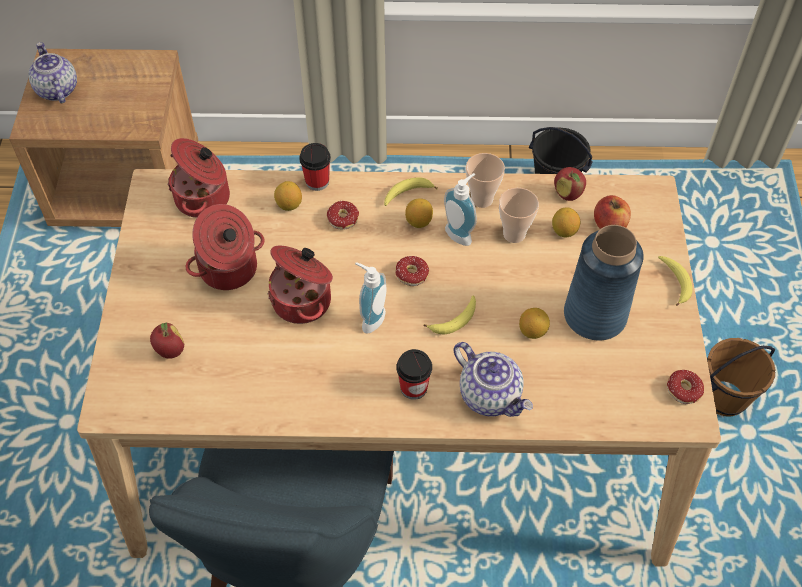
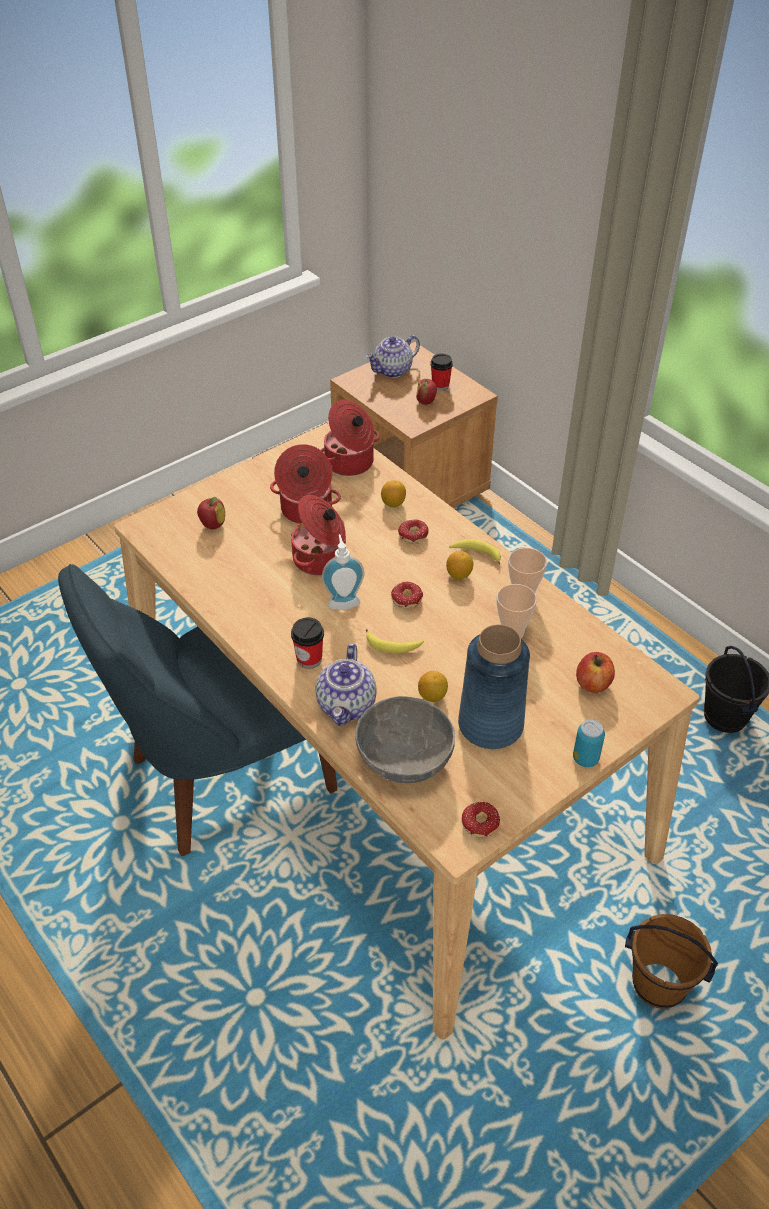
camera: 50 degrees right, 10 degrees down
(56, 90) = (393, 371): teapot -> teapot turned 150 degrees counterclockwise
(317, 182) = (430, 504): cup -> cup (440, 385)
(461, 233) = (476, 603): soap dispenser -> none
(564, 231) = (551, 660): lemon -> none
(568, 194) = (592, 641): apple -> apple (426, 401)
(581, 395) = (404, 759): none -> grey bowl
(675, 282) = (585, 758): banana -> can

